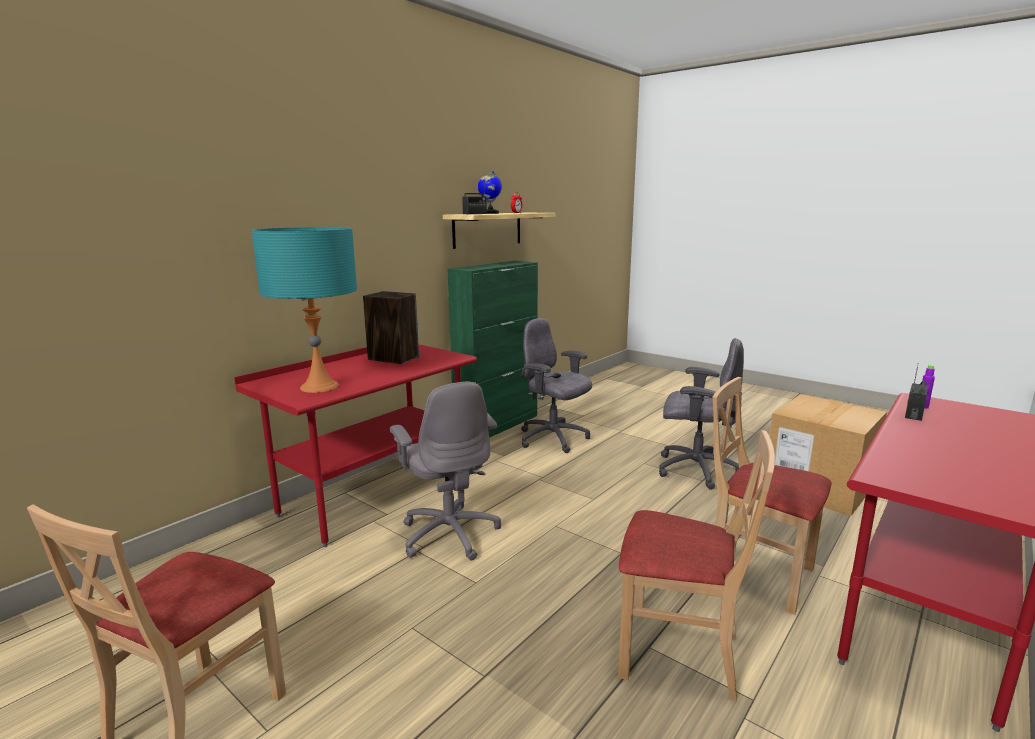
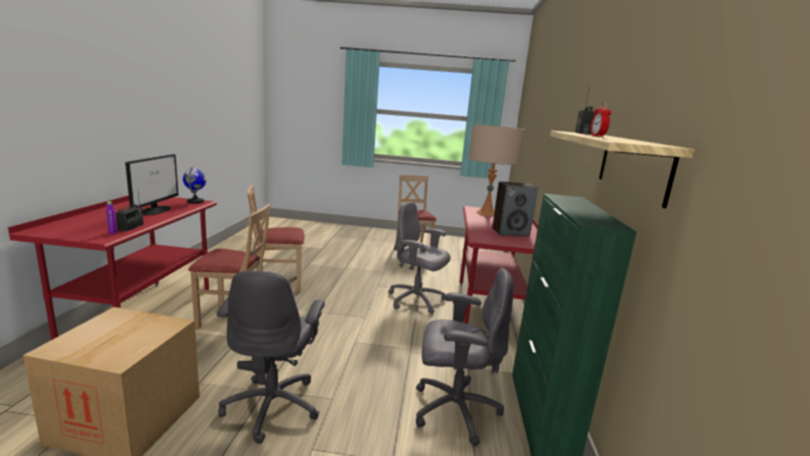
camera: 145 degrees right, 0 degrees up
(319, 386) = (486, 213): turquoise table lamp -> beige table lamp
(490, 213) = (604, 136): globe -> globe (195, 201)
(695, 469) = (273, 405): grey office chair -> grey office chair turned 75 degrees counterclockwise
(942, 452) = (155, 210): none -> monitor

